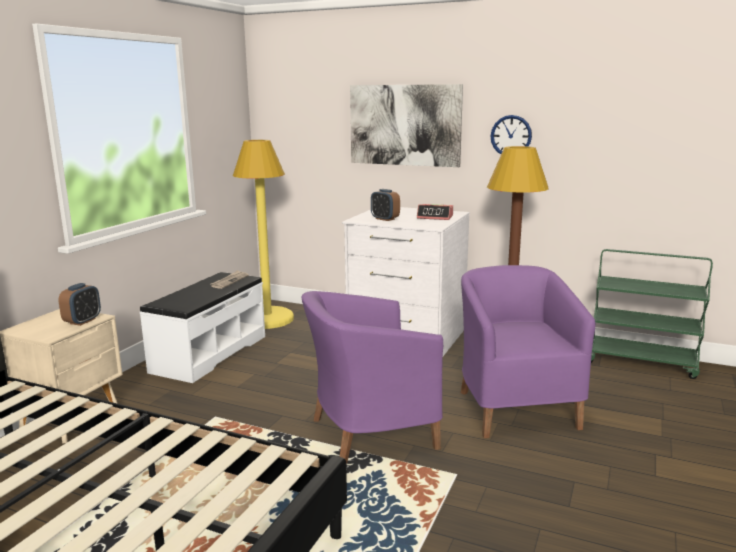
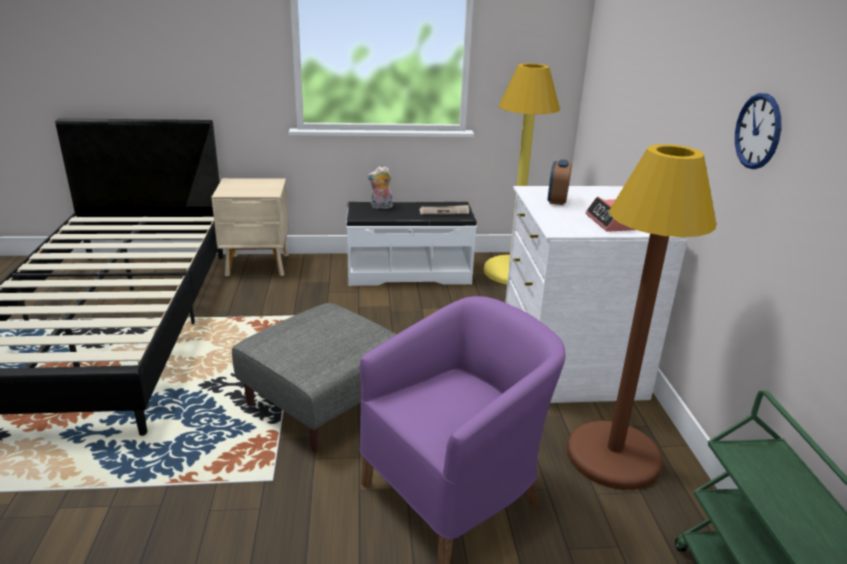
camera: 60 degrees right, 10 degrees up
(82, 321) = (259, 192): alarm clock -> none
(179, 297) = (381, 207): none -> plush toy
(369, 432) = (323, 401): purple armchair -> grey ottoman
(404, 125) = (673, 79): picture -> none

